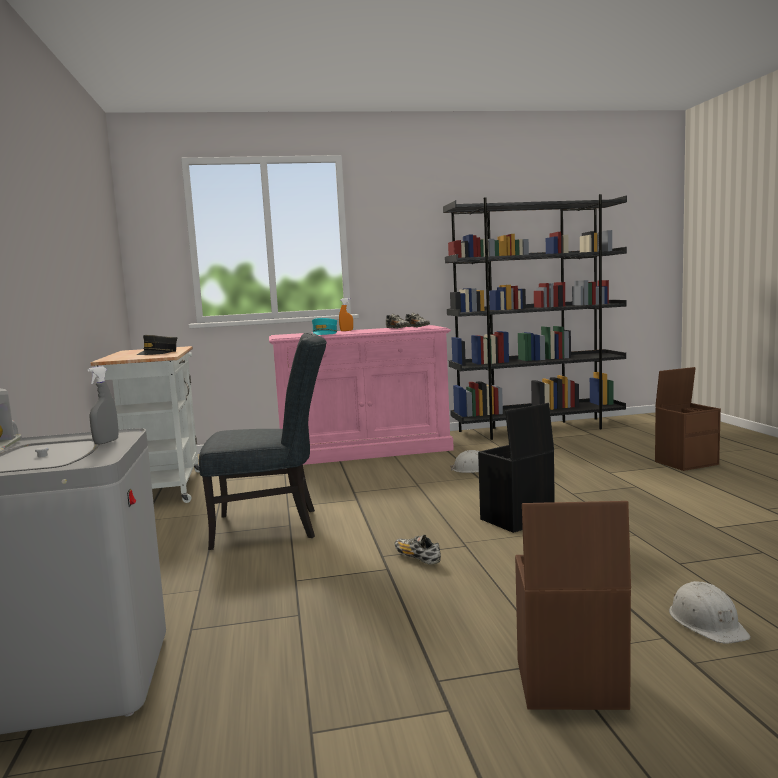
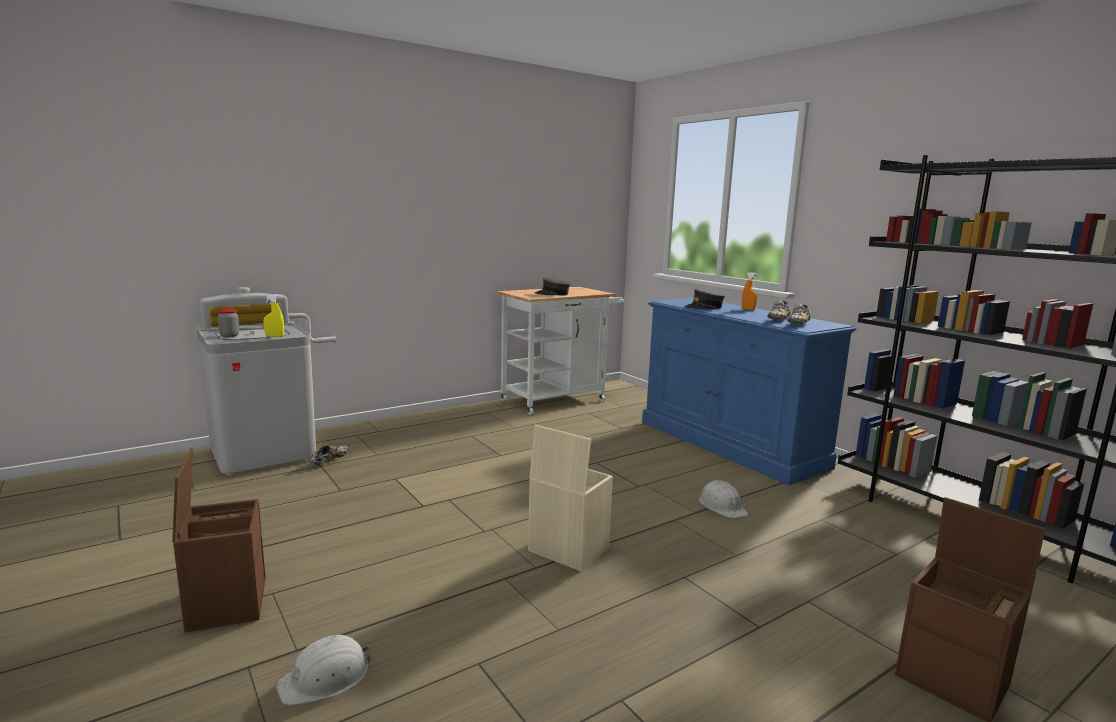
camera: 65 degrees right, 5 degrees up
(42, 462) = (229, 335): none -> jar
(106, 442) = (274, 336): grey spray bottle -> yellow spray bottle
(273, 526) = (494, 450): grey chair -> none
(324, 334) = (704, 307): turquoise cap -> grey cap
(365, 451) = (730, 444): pink cabinet -> blue cabinet
(416, 558) = (448, 514): shoe -> shoe (330, 460)
(517, 520) = (566, 549): black storage box -> beige storage box

